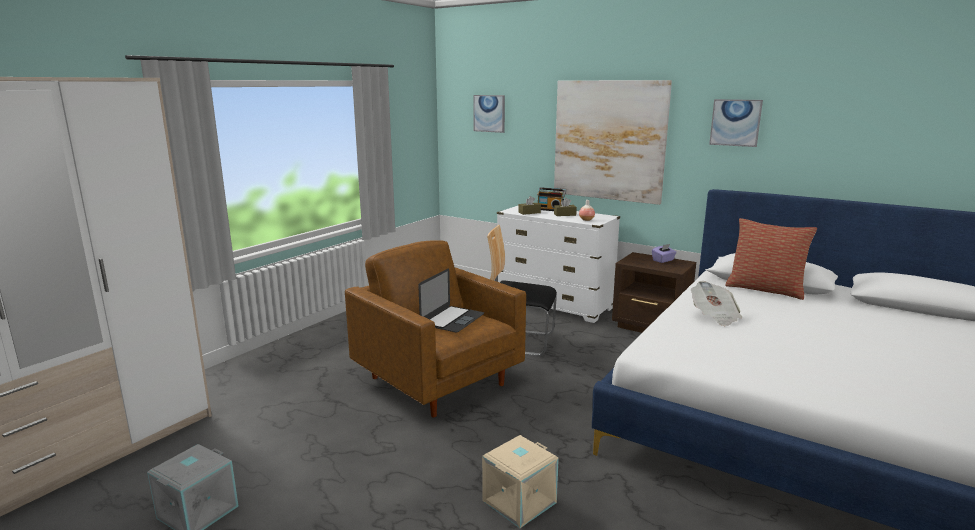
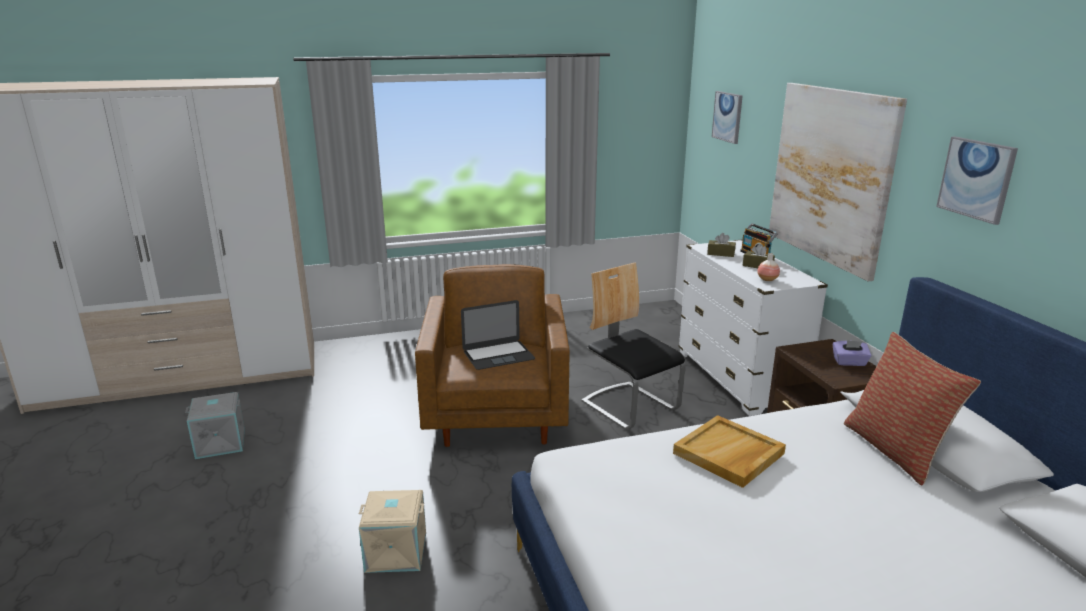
camera: 40 degrees right, 5 degrees up
(714, 316) = (729, 454): newspaper -> beige tray

